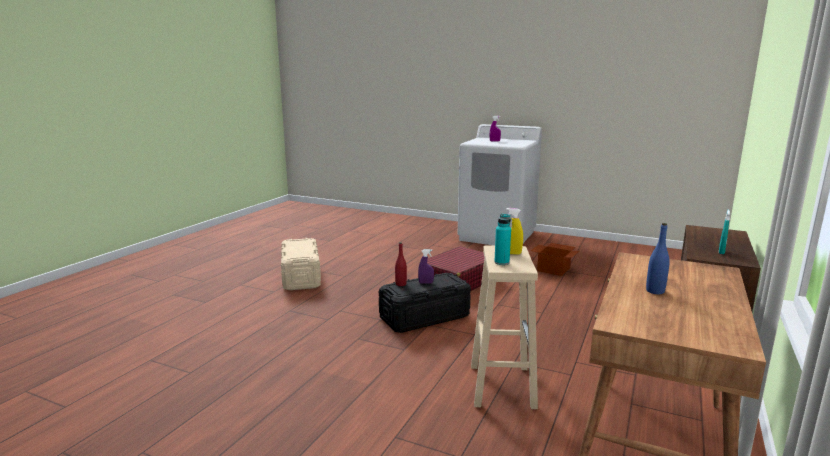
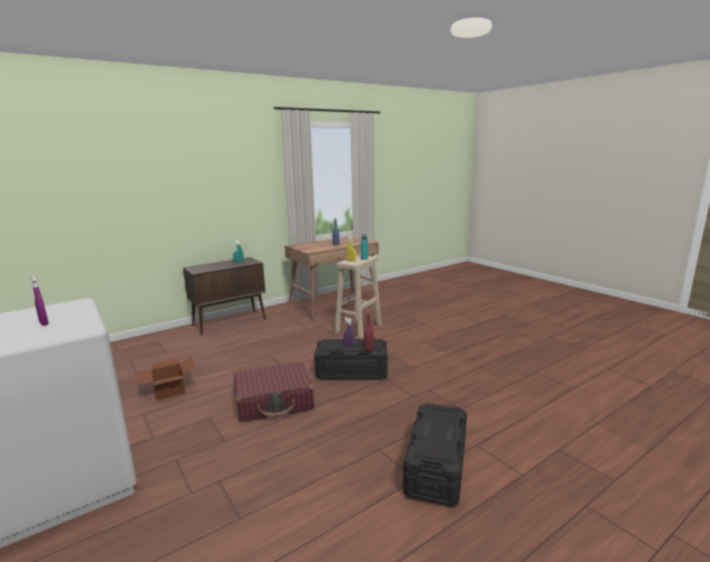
camera: 150 degrees left, 0 degrees up
(301, 276) = (436, 467): beige storage box -> black storage box

